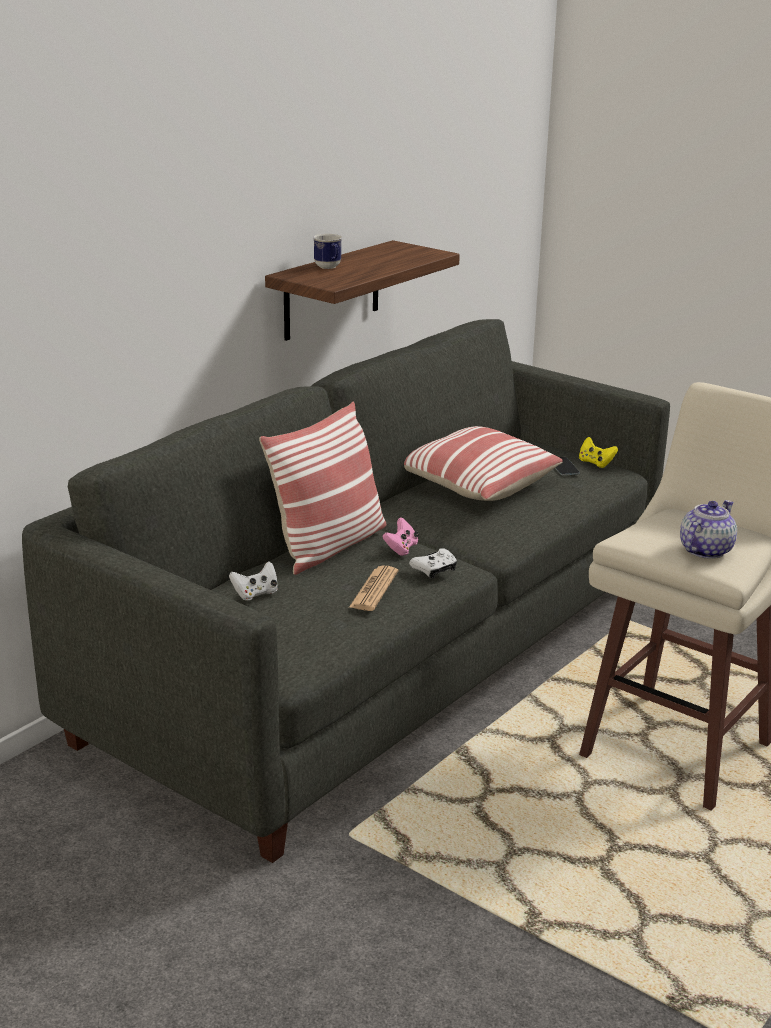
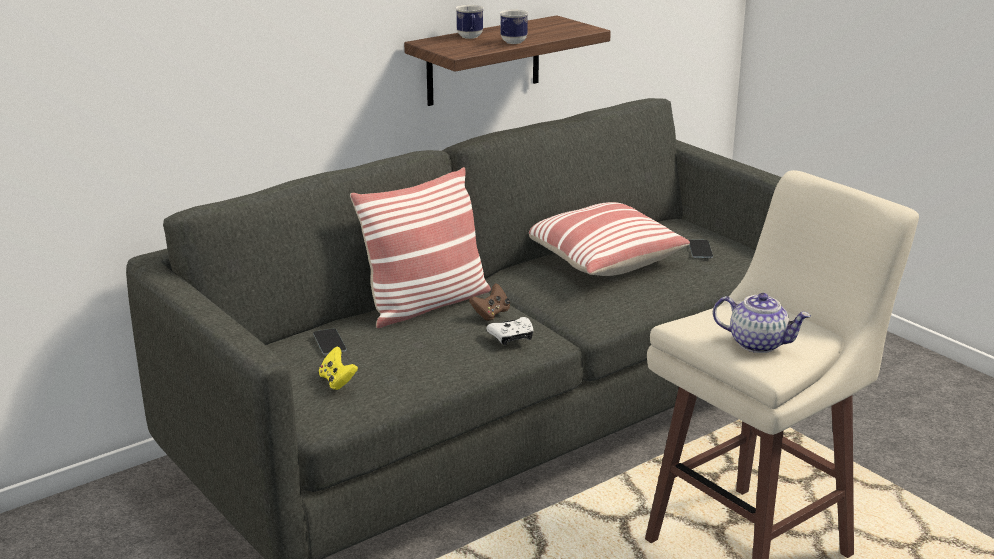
camera: 15 degrees right, 0 degrees up
(255, 594) = (329, 342): white game controller -> phone
(374, 589) = (441, 350): newspaper -> none
(375, 271) = (511, 43): none -> mug
(401, 549) = (491, 314): pink game controller -> brown game controller
(595, 463) = (737, 249): yellow game controller -> yellow game controller (337, 381)
(705, 550) = (758, 344): teapot -> teapot turned 60 degrees clockwise

